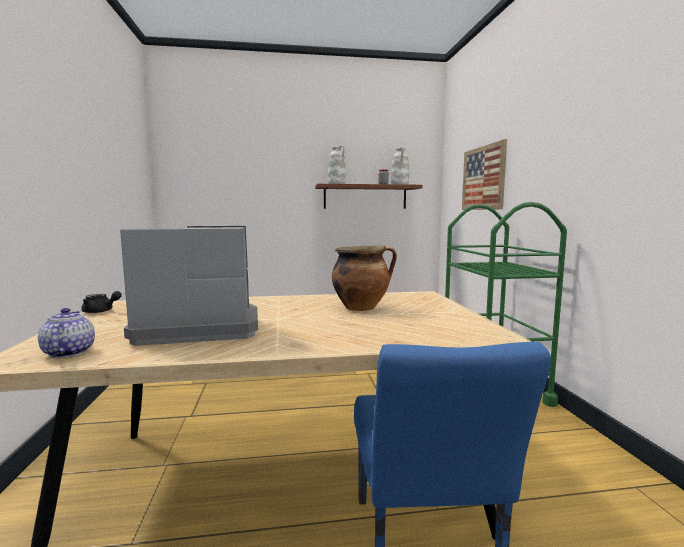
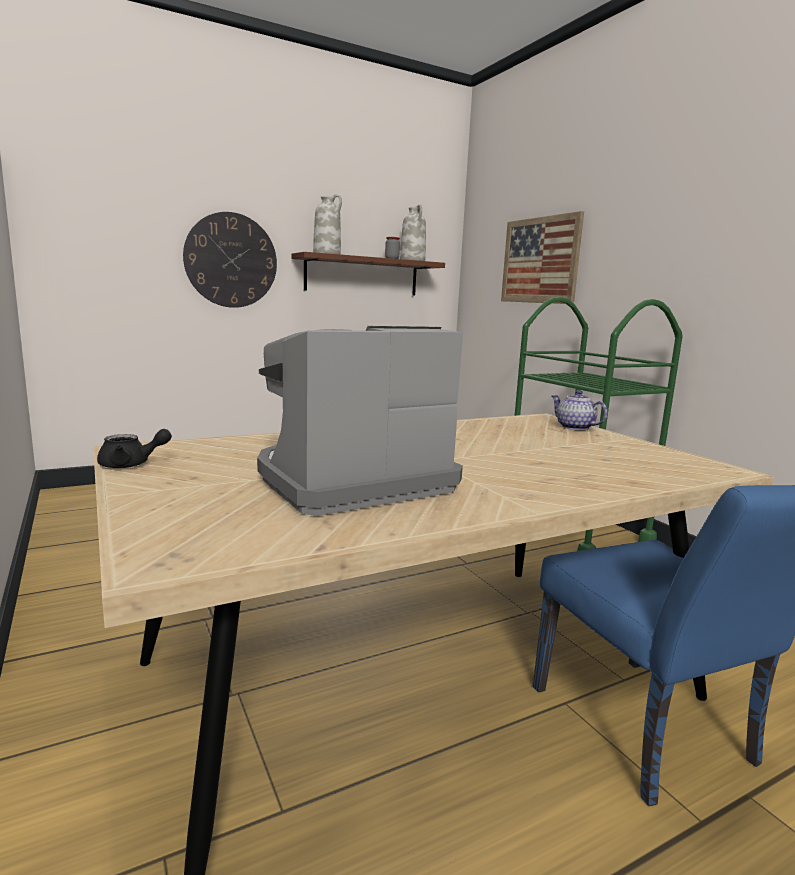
camera: 20 degrees left, 5 degrees up
(68, 352) = (228, 536): teapot -> teapot (574, 427)
(276, 192) = (231, 260): none -> wall clock
(362, 308) = (509, 440): cooking pot -> none

